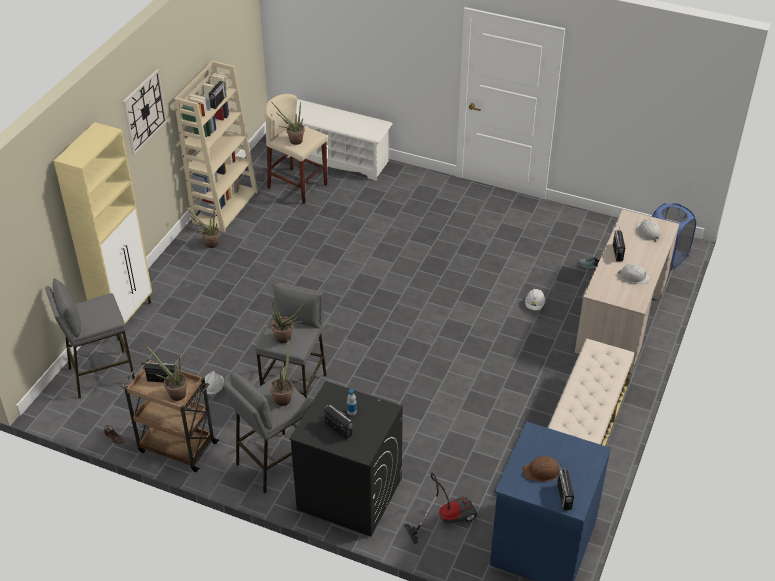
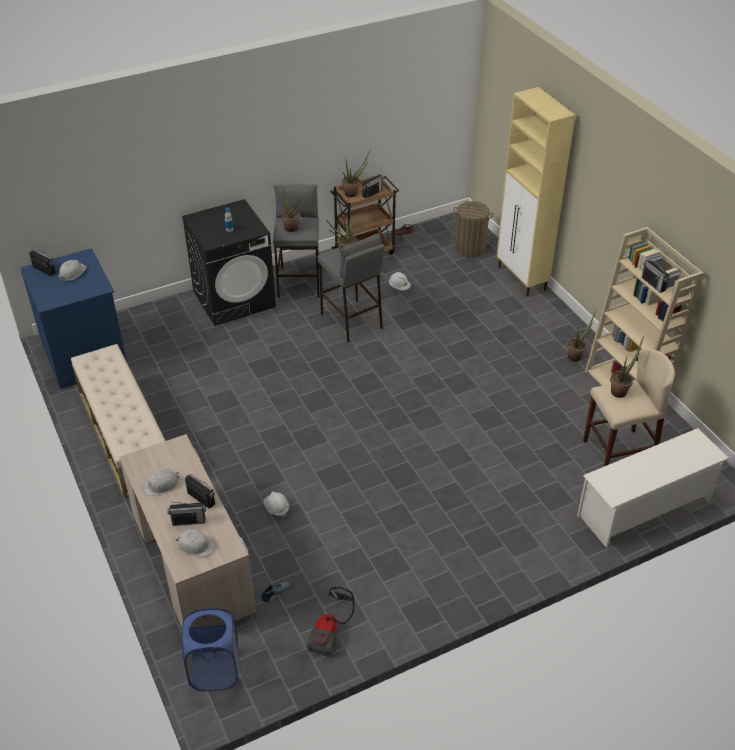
camera: 130 degrees right, 0 degrees up
(101, 374) = (470, 248): grey stool -> laundry basket
(144, 111) = (622, 190): wall clock -> none
(338, 429) = (224, 218): radio -> radio (189, 521)
(445, 518) = (161, 327): vacuum cleaner -> vacuum cleaner (331, 631)
(542, 471) = (72, 273): brown hard hat -> white hard hat

